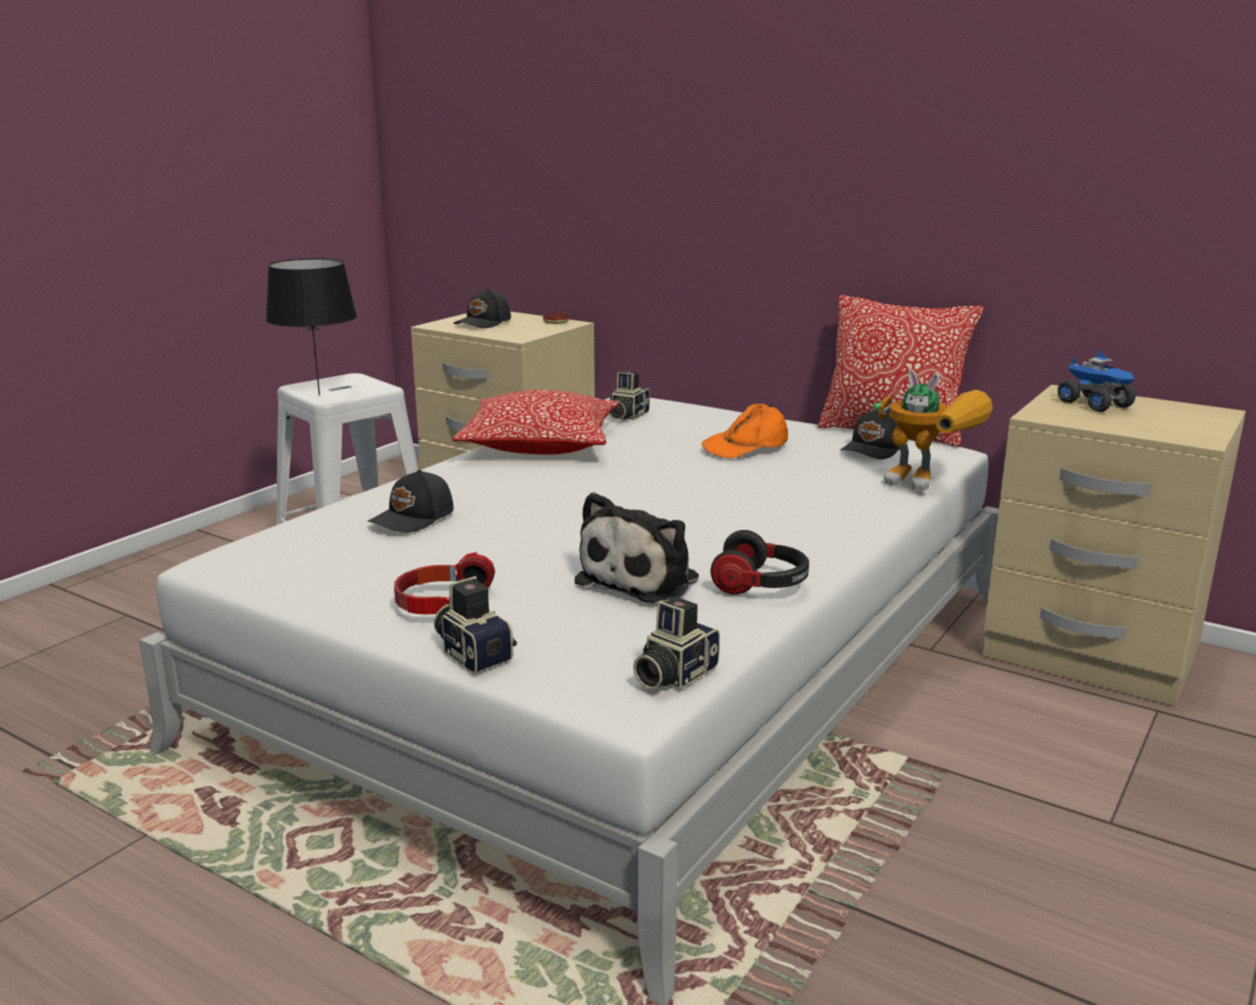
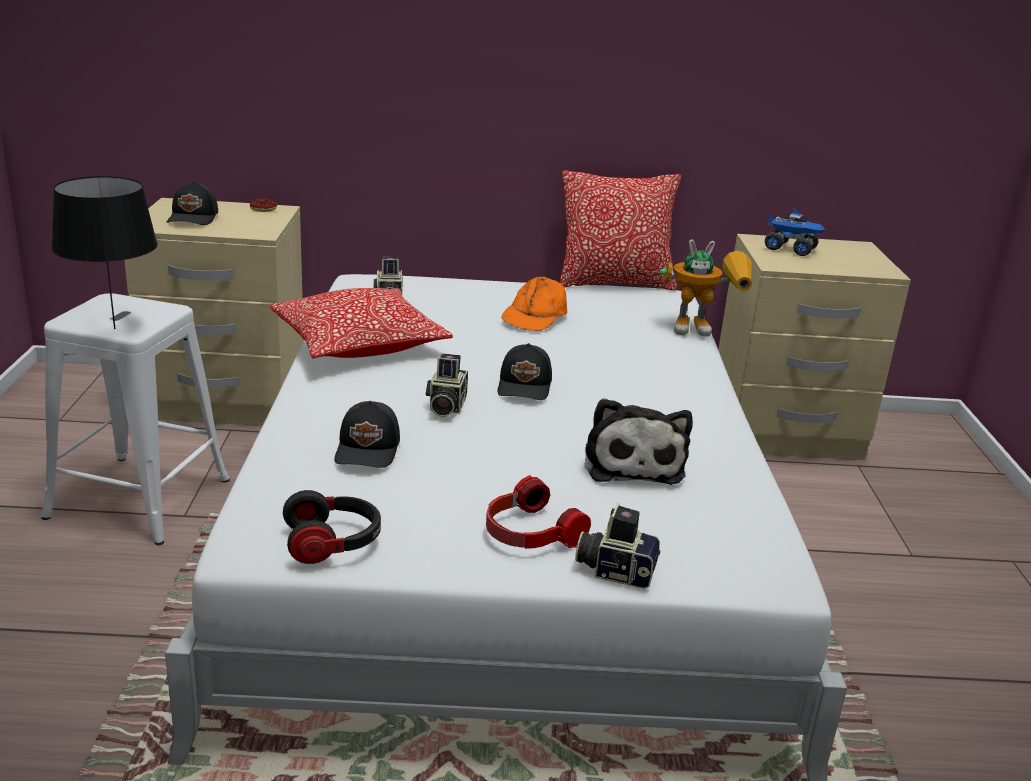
camera: 35 degrees left, 5 degrees up
(673, 675) = (771, 542): camera -> camera (445, 406)
(761, 585) = (715, 446): headphones -> headphones (333, 543)
(874, 449) = (630, 303): black cap -> black cap (525, 386)

